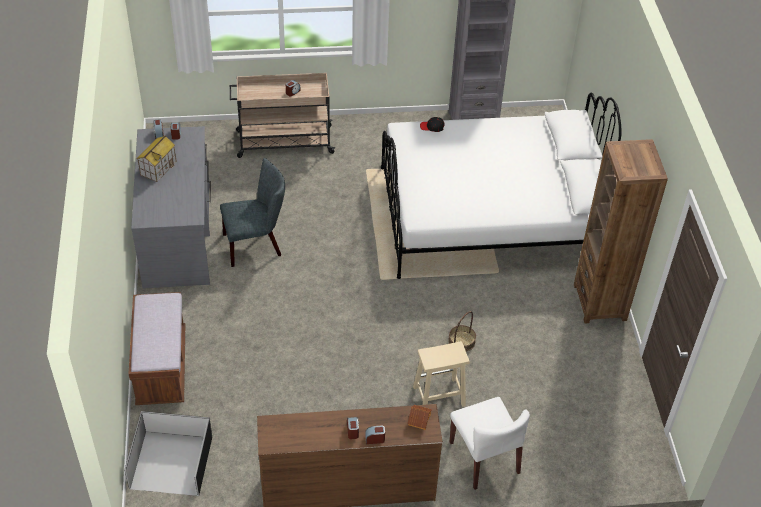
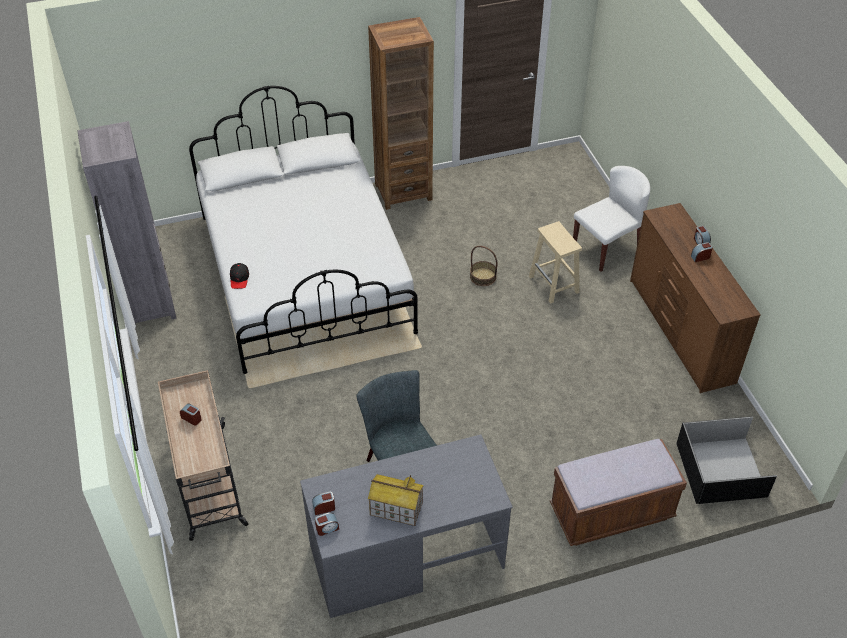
camera: 100 degrees left, 0 degrees up
(419, 420) = (666, 218): toy house -> none

